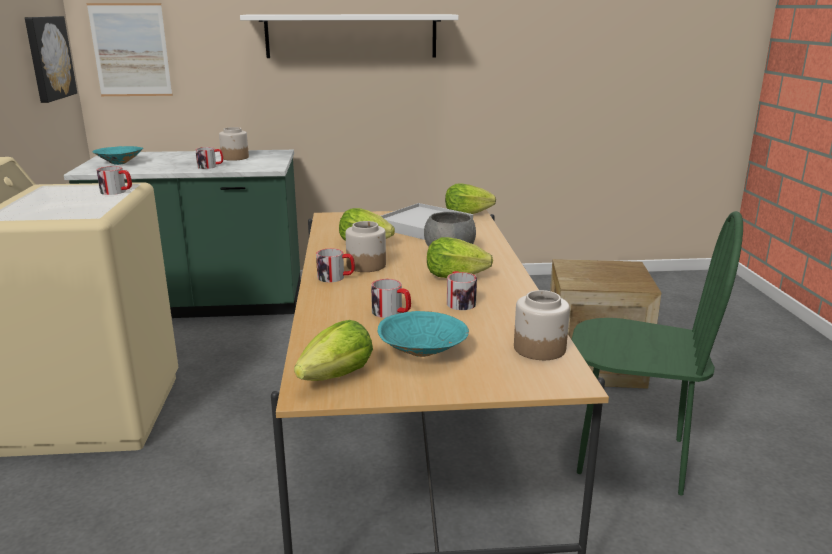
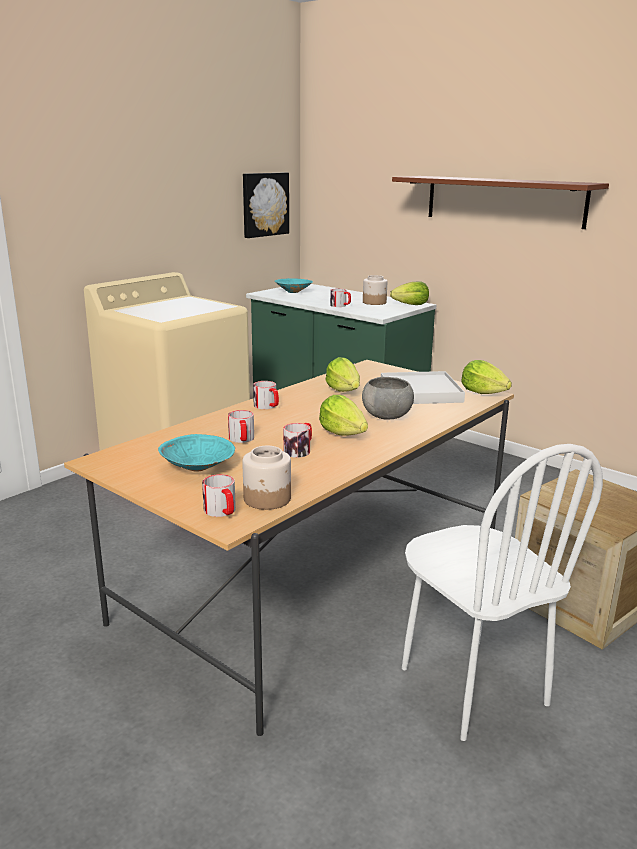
camera: 45 degrees right, 0 degrees up
(117, 192) = (211, 309): mug -> mug (222, 511)
(130, 50) = (334, 202): picture -> none
(337, 376) = (127, 460): lettuce -> lettuce (411, 305)
(351, 36) = (504, 201): white shelf -> brown shelf
(366, 265) = (305, 405): jar -> none
(630, 456) = (472, 686): green chair -> white chair

